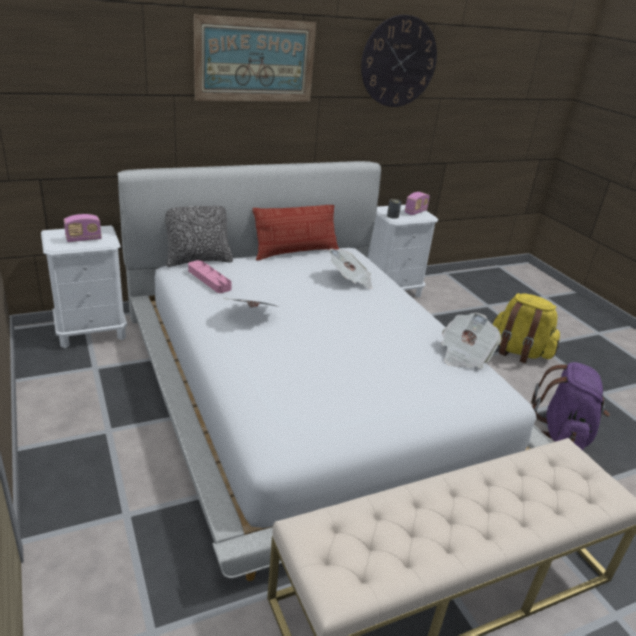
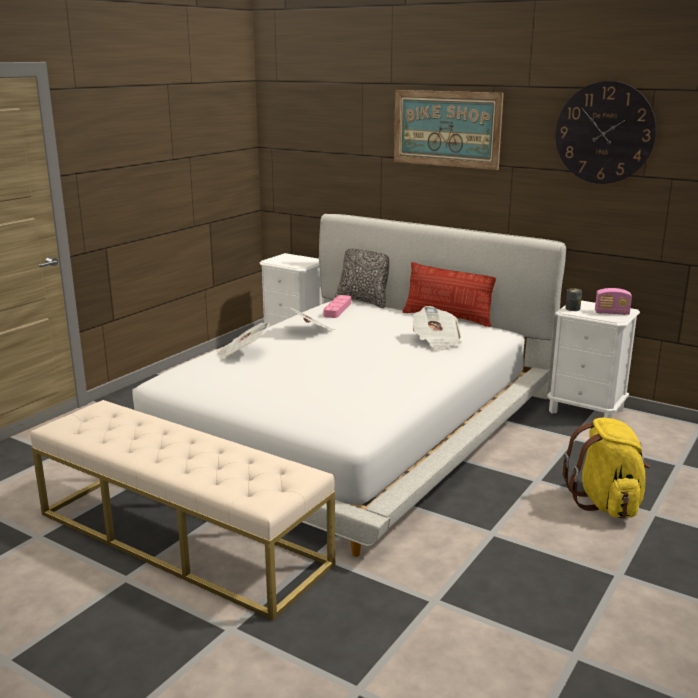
camera: 60 degrees right, 10 degrees down
(84, 239) = (292, 261): radio -> none
(465, 354) = (388, 404): newspaper -> newspaper (242, 353)
(562, 434) = (478, 558): purple backpack -> none

